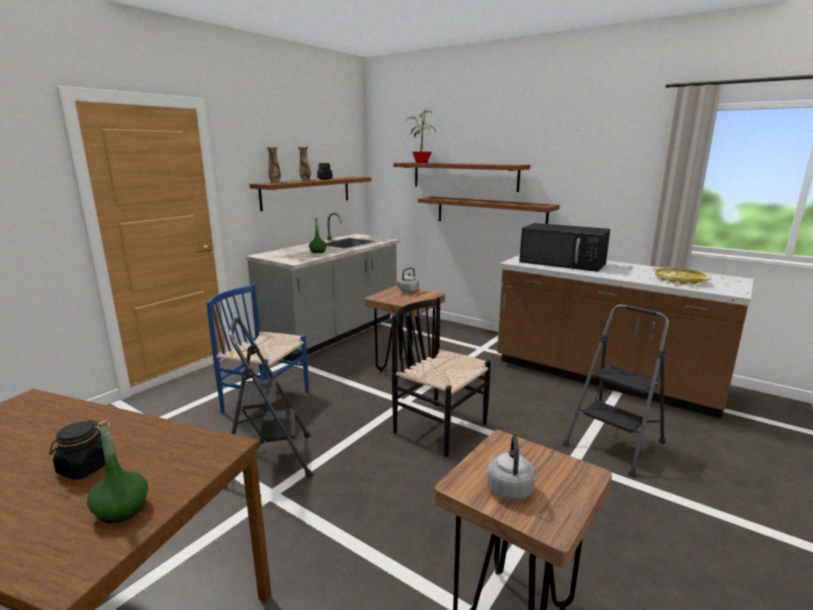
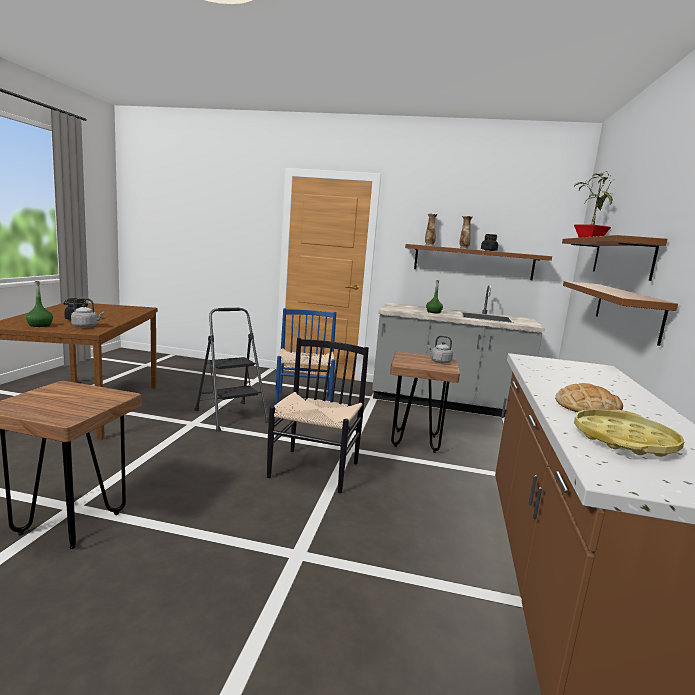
camera: 65 degrees right, 5 degrees down
(509, 487) = (54, 396): grey kettle -> grey kettle (86, 326)
(563, 263) = (576, 377): black microwave -> none
(615, 442) = (367, 593): black step ladder -> none
(629, 274) = (586, 408): none -> bread

